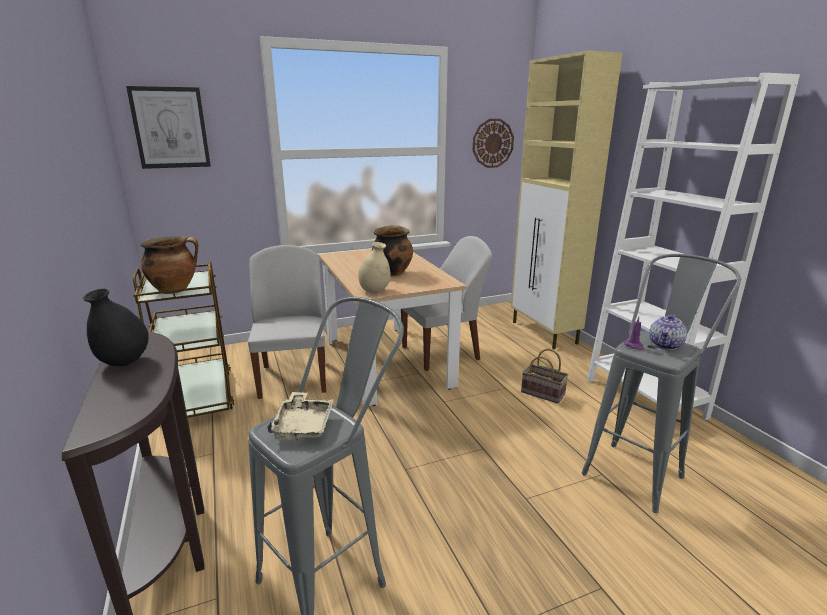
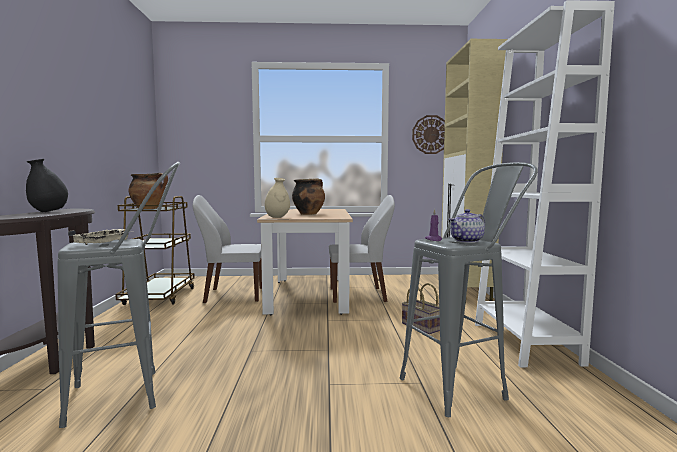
camera: 20 degrees right, 15 degrees down
(170, 128) = (190, 119): picture -> none
(294, 377) = (232, 295): white chair -> white chair turned 105 degrees counterclockwise

